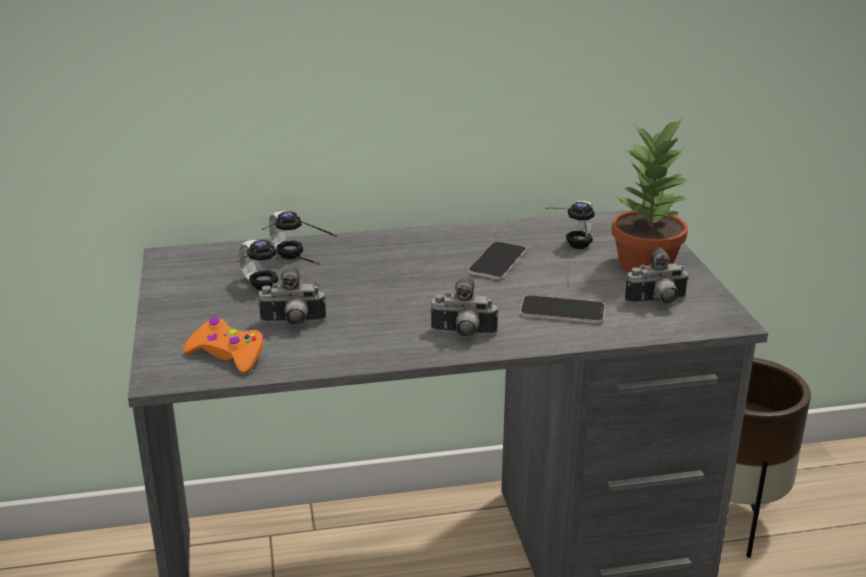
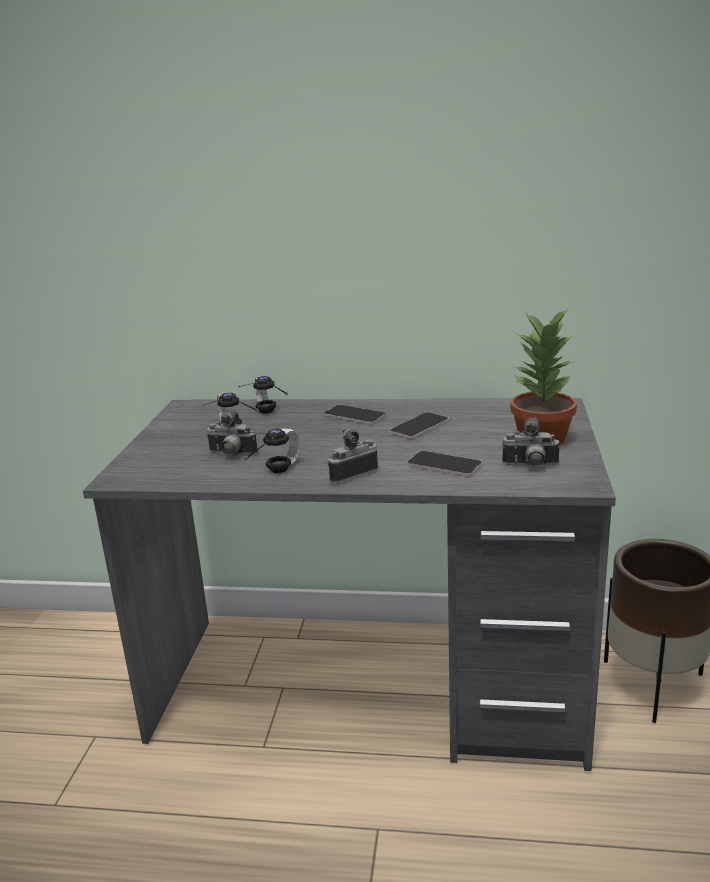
camera: 20 degrees right, 5 degrees down
(227, 355) = (169, 470): orange game controller -> none
(408, 253) = (354, 415): none -> phone
(463, 335) = (351, 474): camera -> camera turned 120 degrees clockwise
(567, 252) = (482, 424): headphones -> headphones (262, 474)

